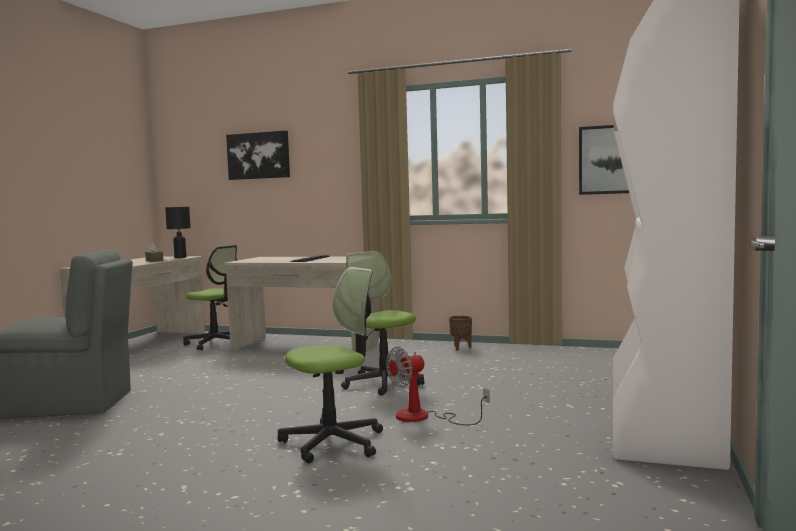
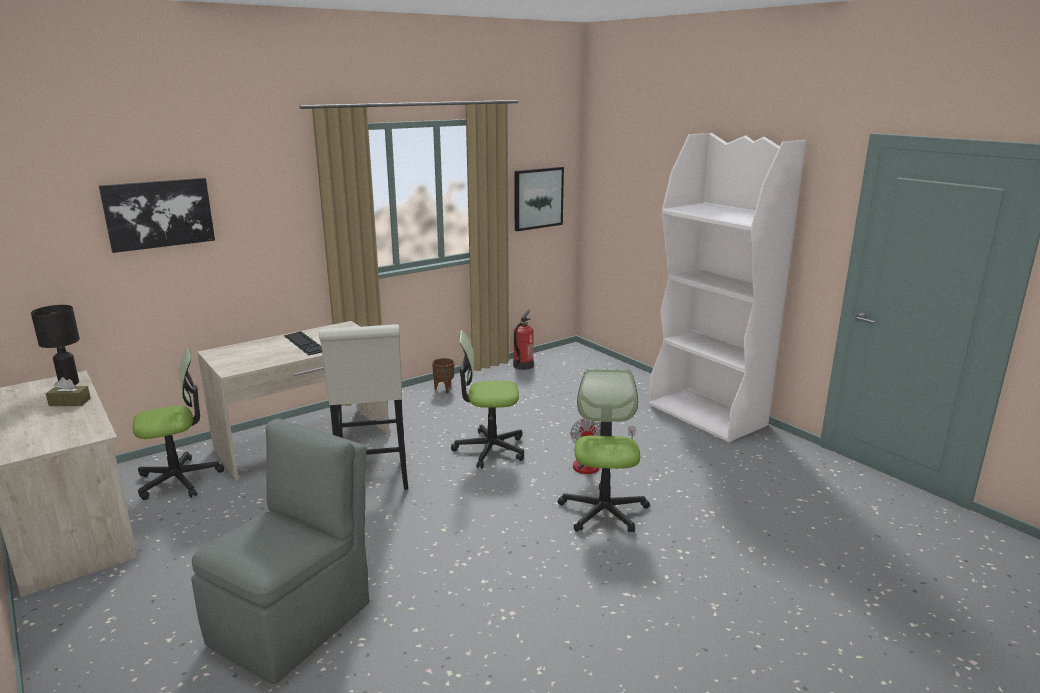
camera: 55 degrees left, 15 degrees up
(278, 371) = (372, 479): none -> white stool
(570, 352) = (523, 366): none -> fire extinguisher

